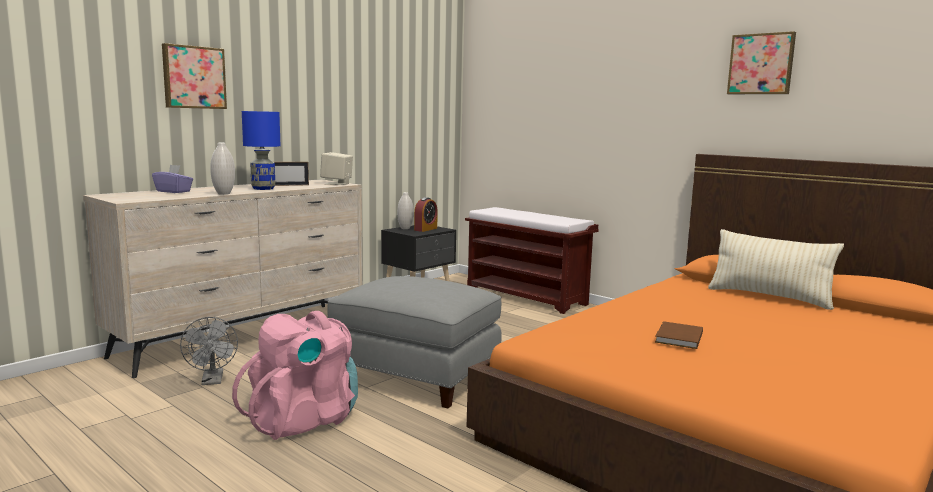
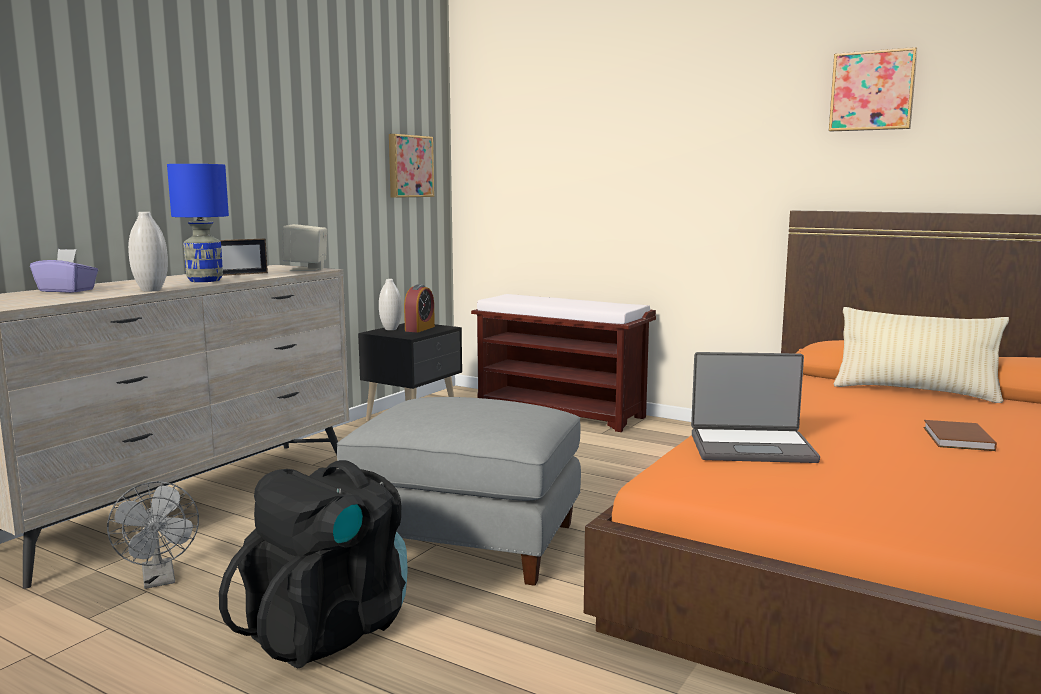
camera: 10 degrees left, 0 degrees up
(193, 77) = (85, 114): picture -> picture (409, 166)
(304, 419) = (329, 628): pink backpack -> black backpack
(604, 325) = (751, 447): none -> laptop
(678, 338) = (858, 457): brown book -> brown book (957, 439)

